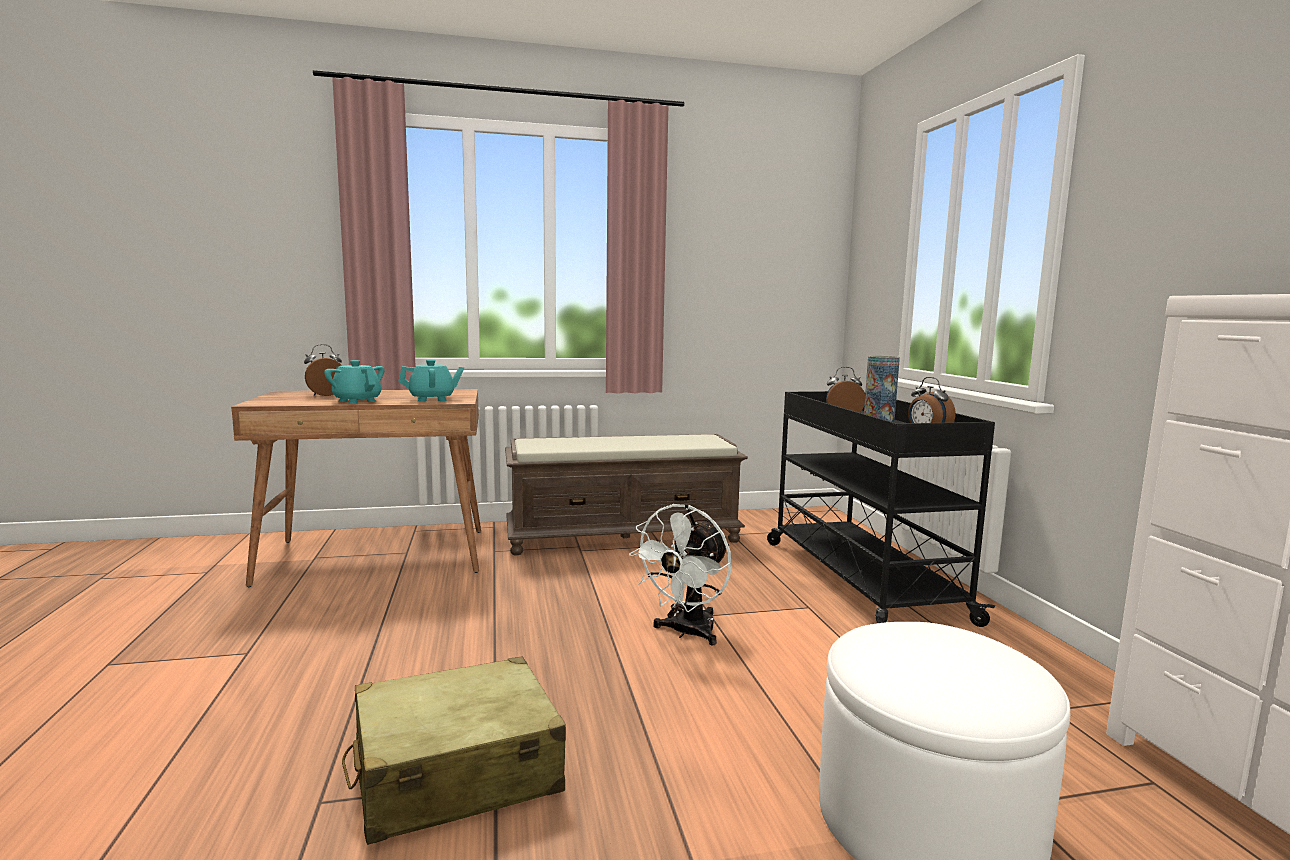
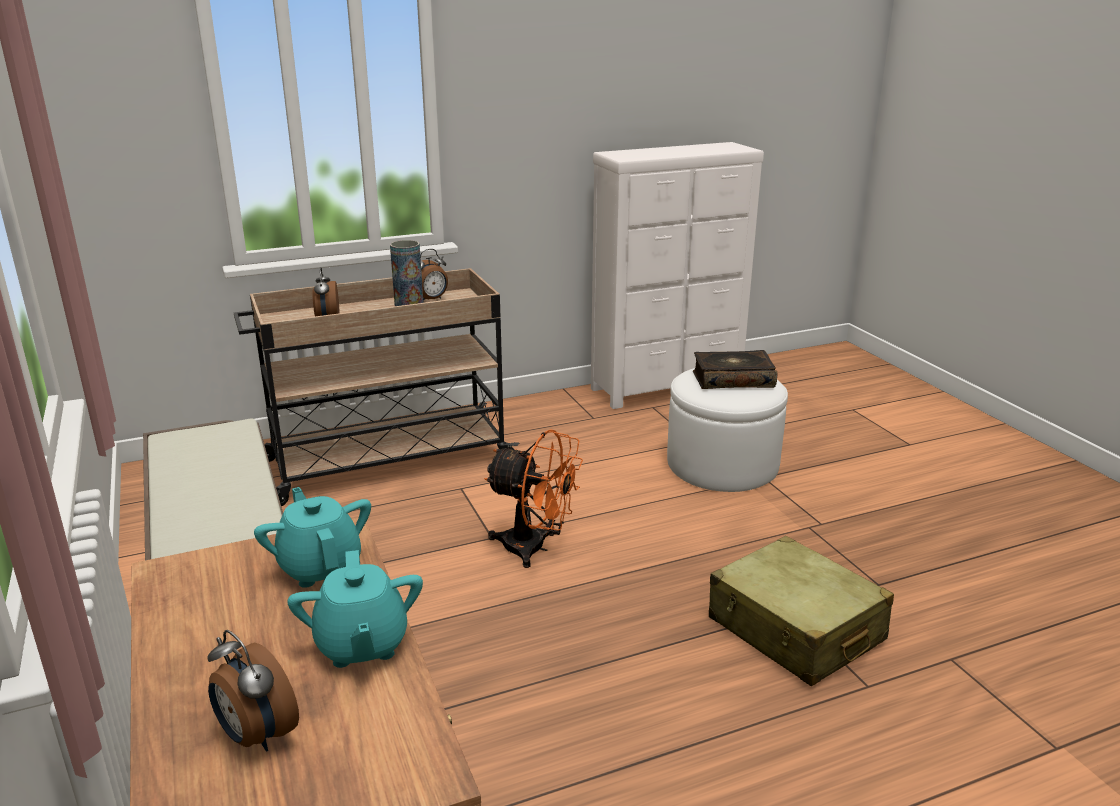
camera: 100 degrees left, 15 degrees up
(357, 401) = (361, 644): turquoise teapot -> turquoise teapot turned 45 degrees counterclockwise
(686, 633) = (535, 548): white fan -> orange fan
(859, 578) = (386, 461): black cart -> beige cart
(948, 661) = (732, 379): none -> book

